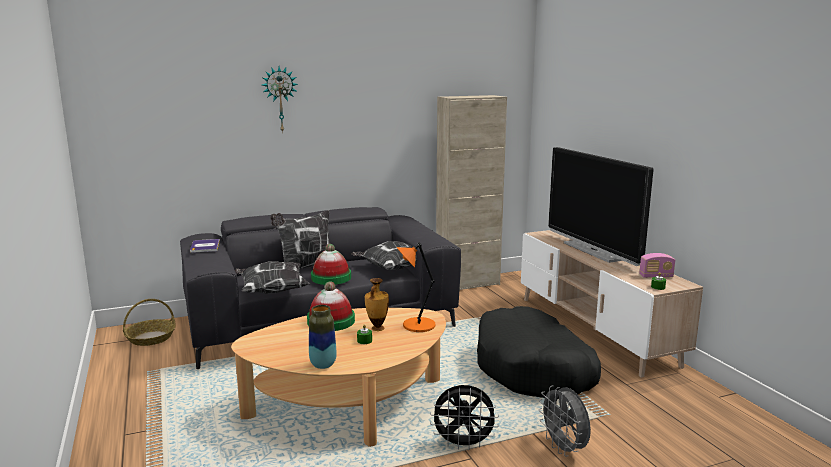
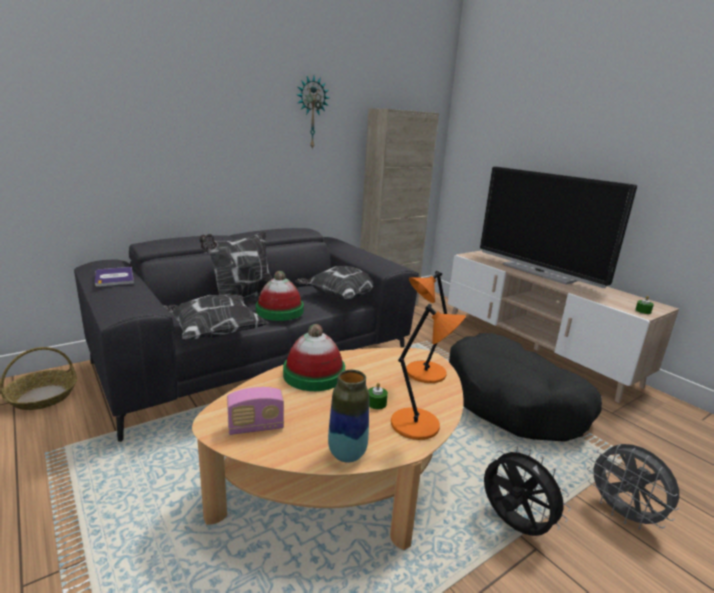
camera: 15 degrees left, 5 degrees up
(280, 99) = (198, 93): wall clock -> wall clock (311, 113)
(377, 328) = (379, 381): vase -> none
(385, 355) = (418, 425): none -> orange table lamp
(463, 444) = (513, 526): black fan -> black fan turned 120 degrees counterclockwise
(656, 276) = (625, 298): radio -> radio (256, 427)

